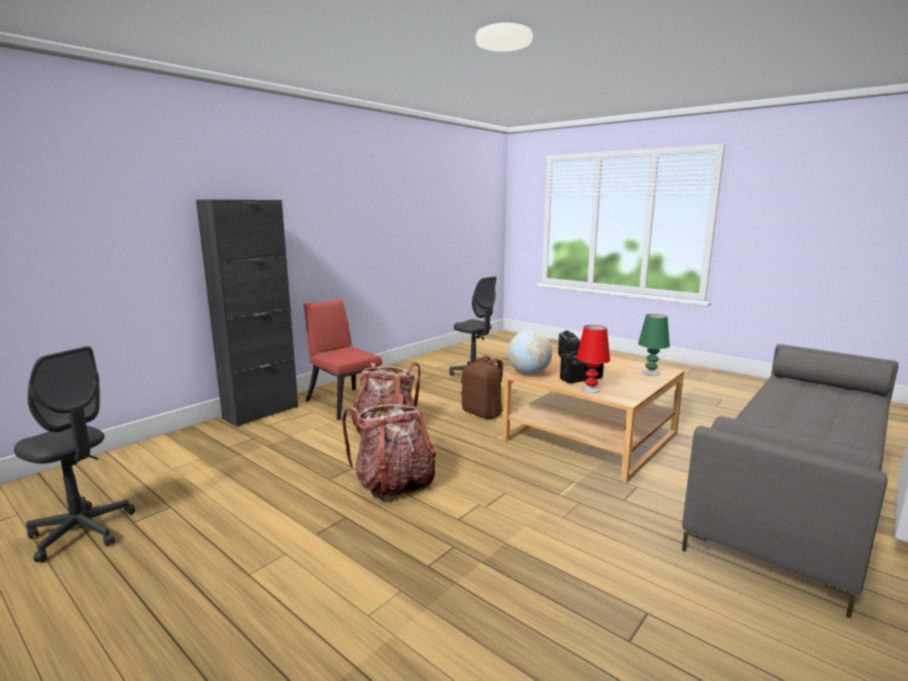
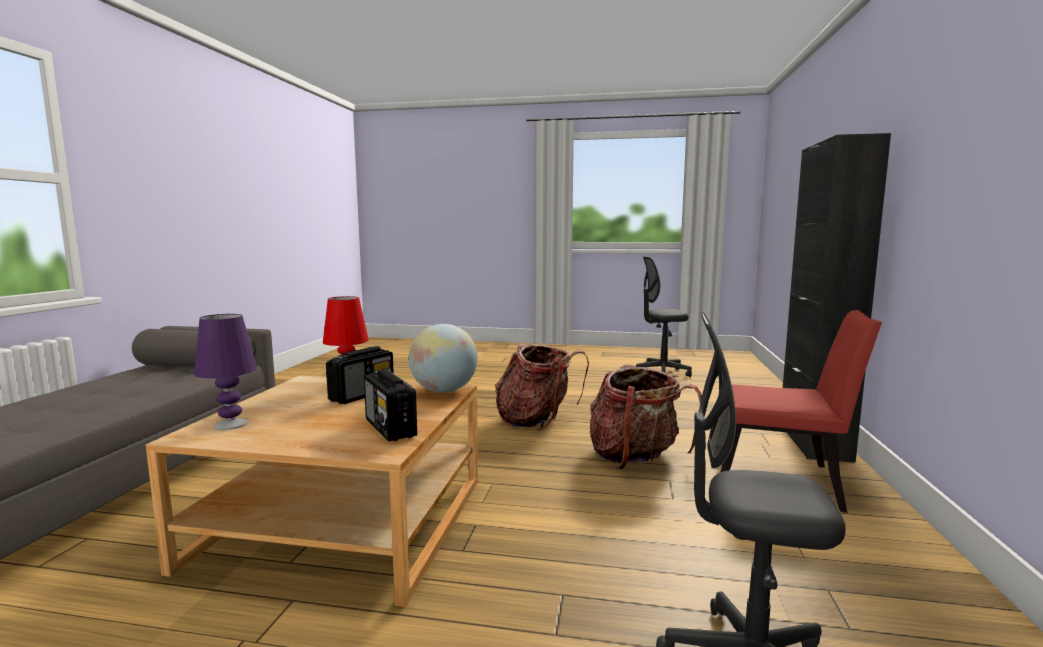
camera: 150 degrees right, 5 degrees down
(483, 413) = (552, 522): brown backpack -> none
(651, 373) = (230, 424): green table lamp -> purple table lamp

